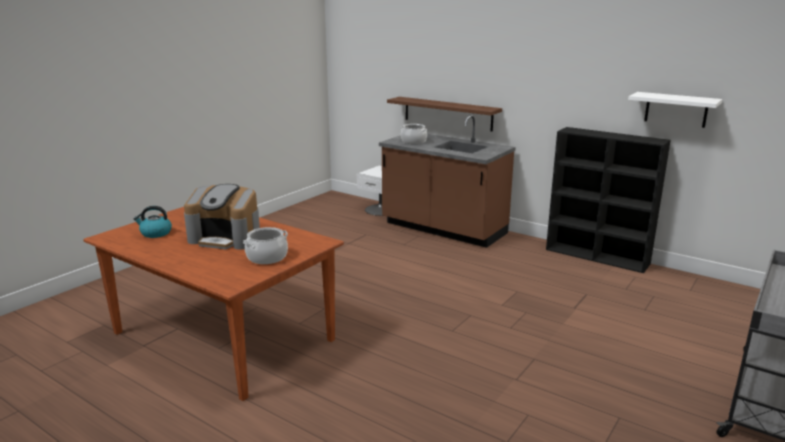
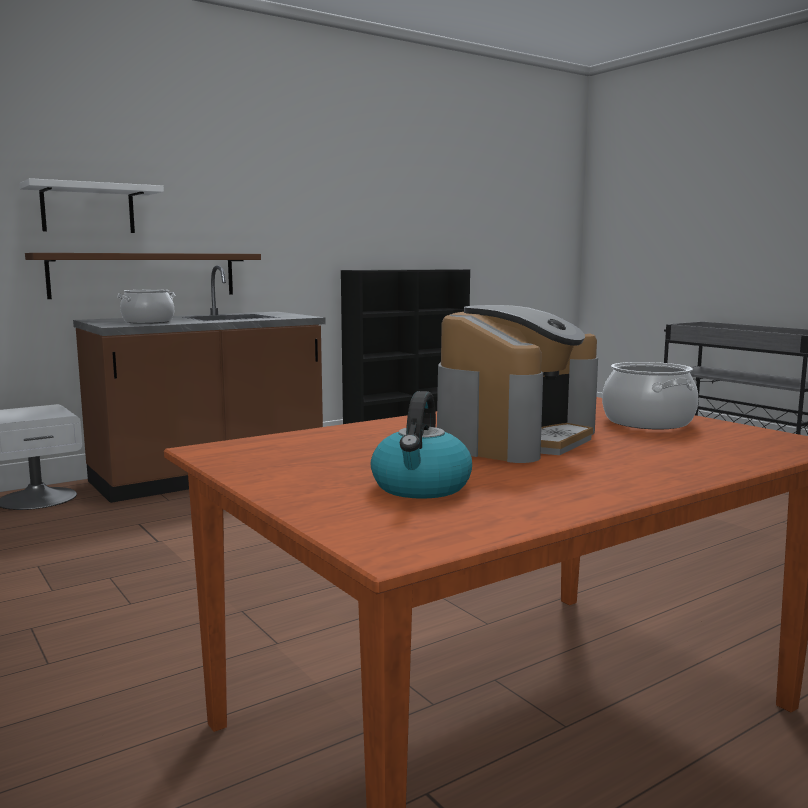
camera: 70 degrees left, 10 degrees down
(676, 109) = (448, 233): white shelf -> white shelf (88, 209)

